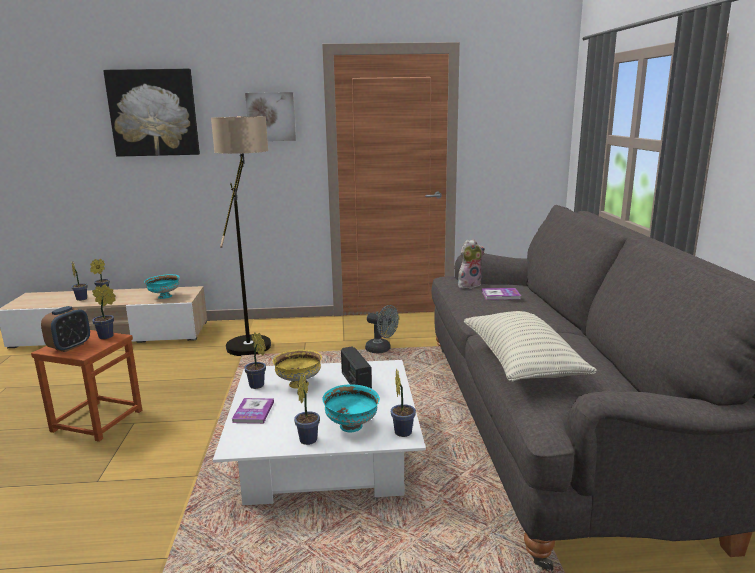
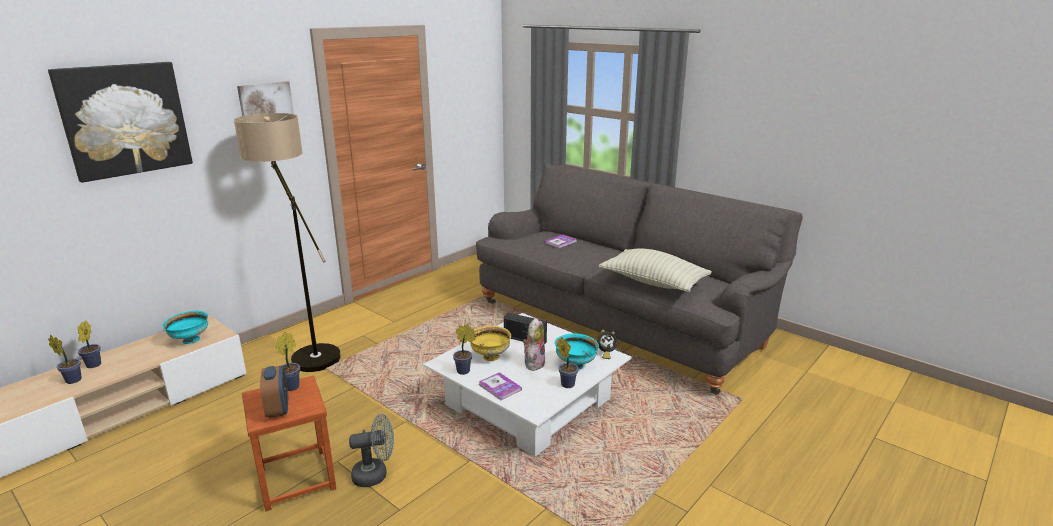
camera: 45 degrees left, 5 degrees up
(382, 350) = (438, 317): grey fan -> grey fan (375, 474)
(402, 431) = (605, 354): potted plant -> alarm clock
(469, 286) = (524, 241): plush toy -> plush toy (533, 363)

